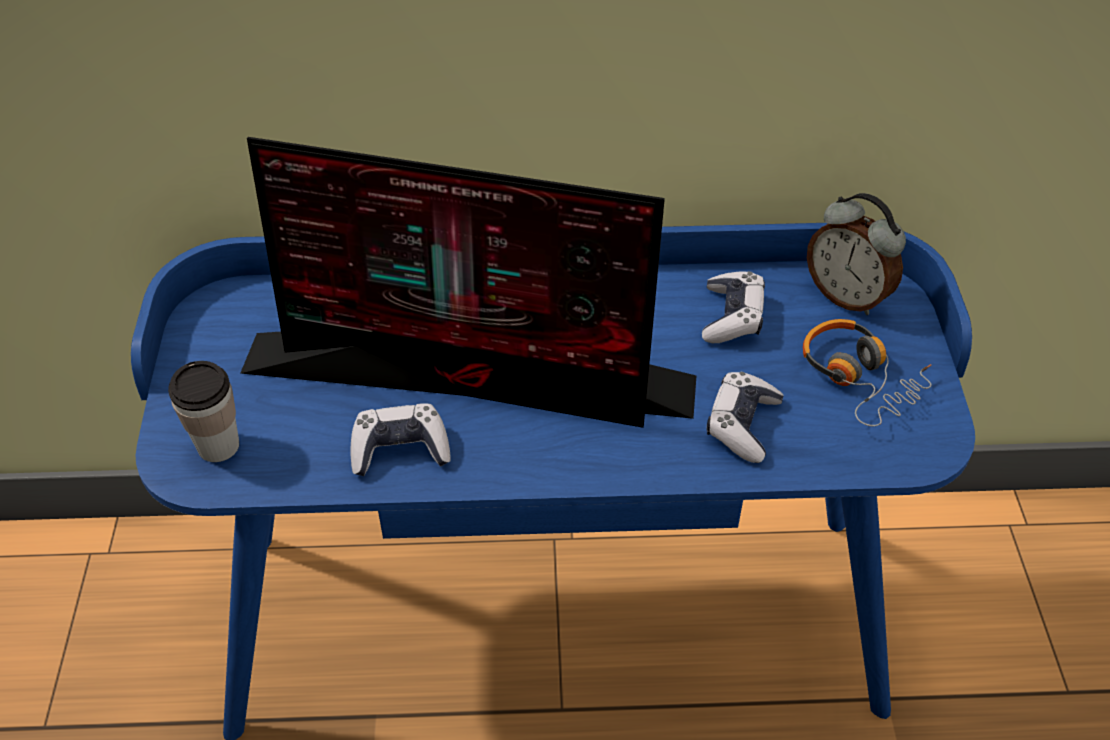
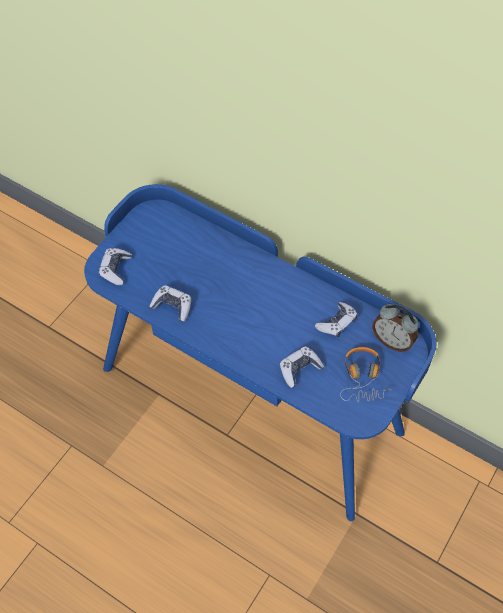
camera: 35 degrees right, 10 degrees up
(218, 445) = (115, 269): cup -> game controller
(474, 376) = (220, 292): monitor -> none
(847, 296) = (392, 341): alarm clock -> alarm clock turned 45 degrees counterclockwise

